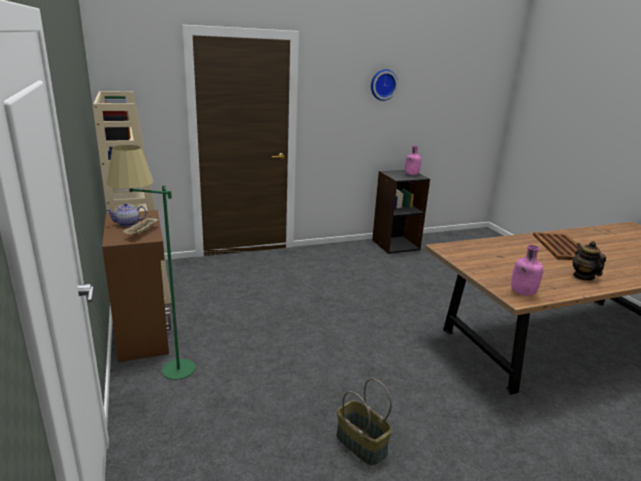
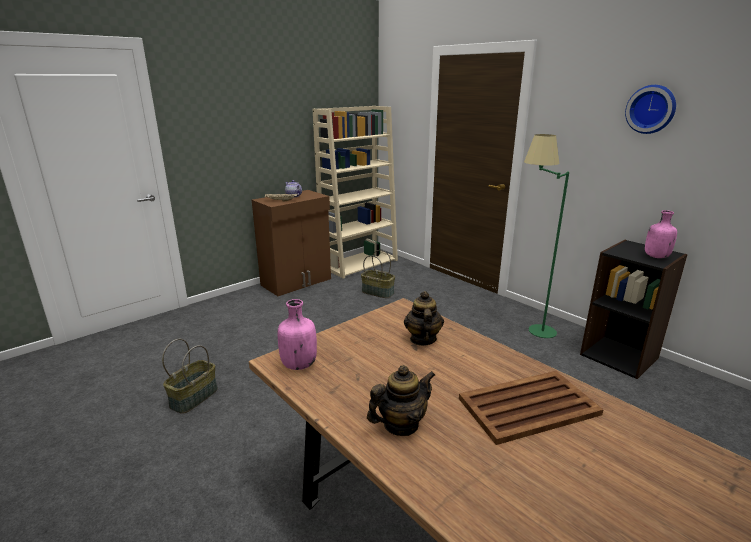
camera: 70 degrees right, 0 degrees up
(164, 375) = (252, 302): green floor lamp -> green floor lamp (529, 328)
(228, 292) = (378, 292): none -> basket
(491, 252) = (422, 339): none -> teapot

